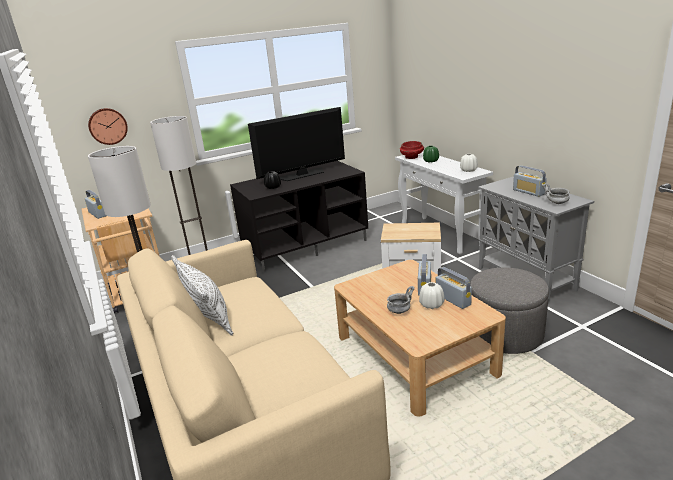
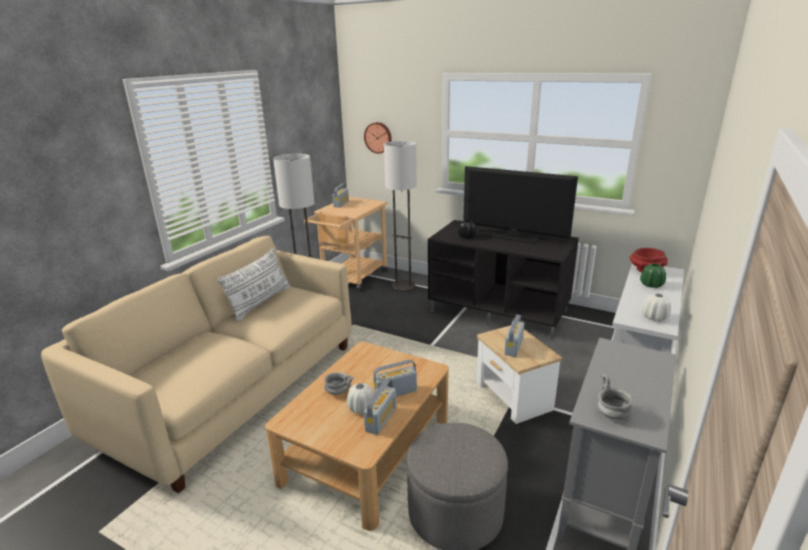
camera: 55 degrees right, 0 degrees up
(528, 192) = (626, 380): radio -> radio (513, 347)

